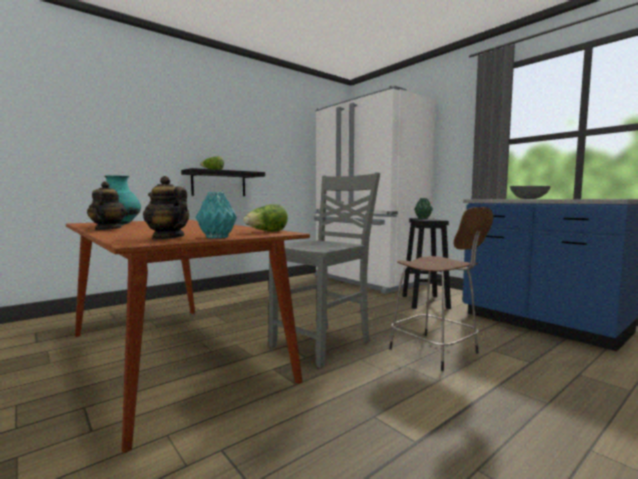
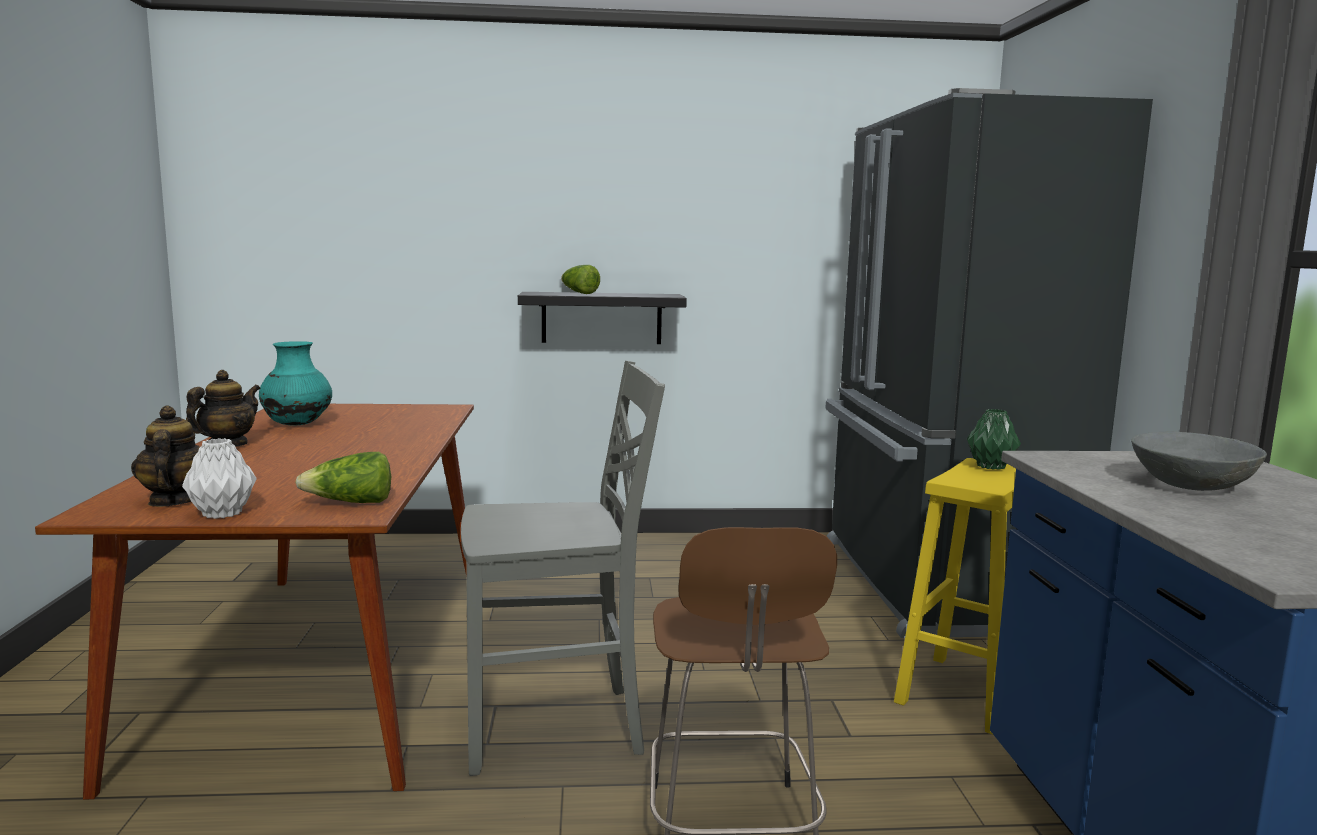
camera: 35 degrees right, 5 degrees up
(218, 237) = (223, 514): turquoise vase -> white vase
(368, 280) = (934, 585): white fridge -> black fridge
(424, 301) = (964, 692): black stool -> yellow stool

